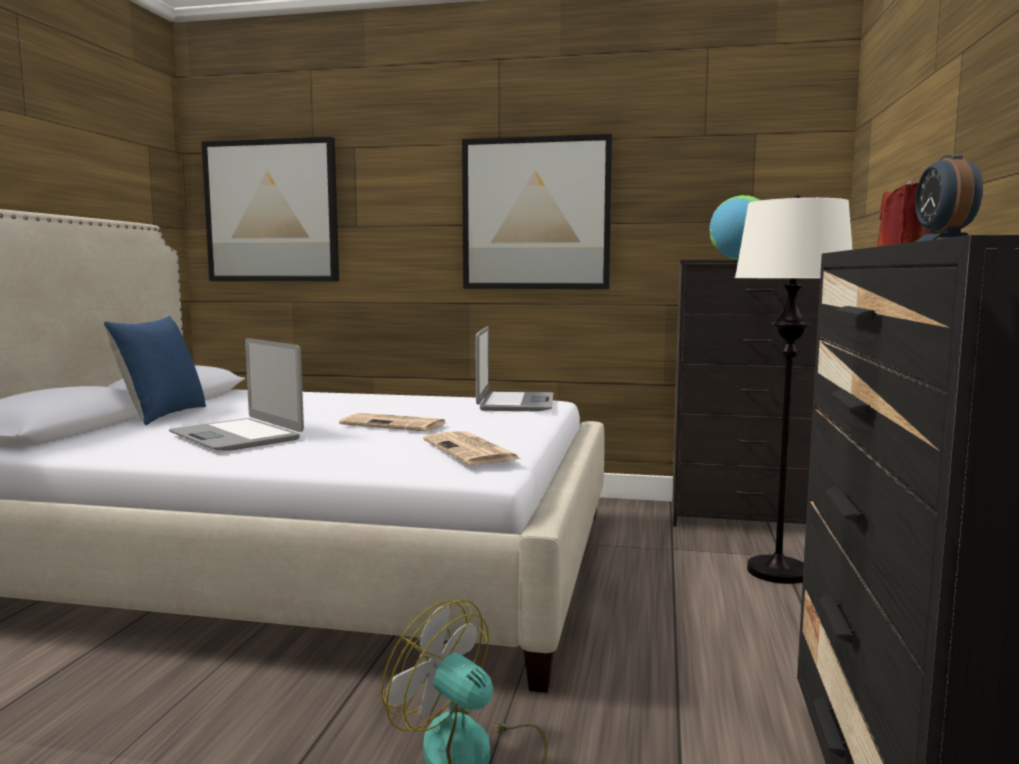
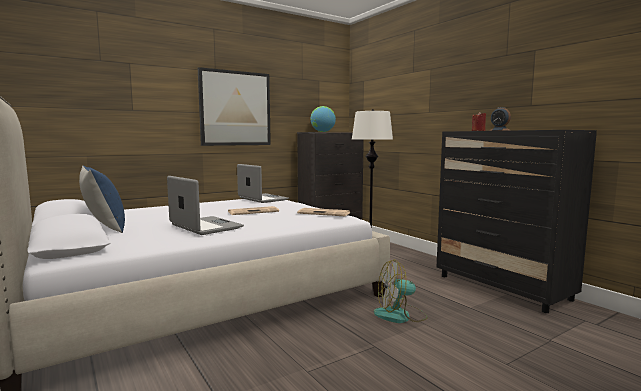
camera: 45 degrees left, 0 degrees up
(237, 436) = (205, 226): laptop -> laptop turned 135 degrees counterclockwise
(272, 211) = (70, 97): picture -> none

